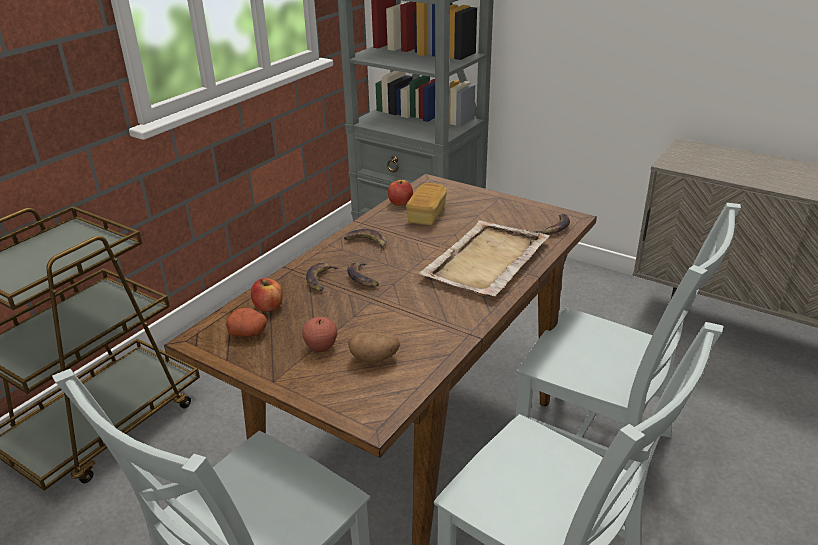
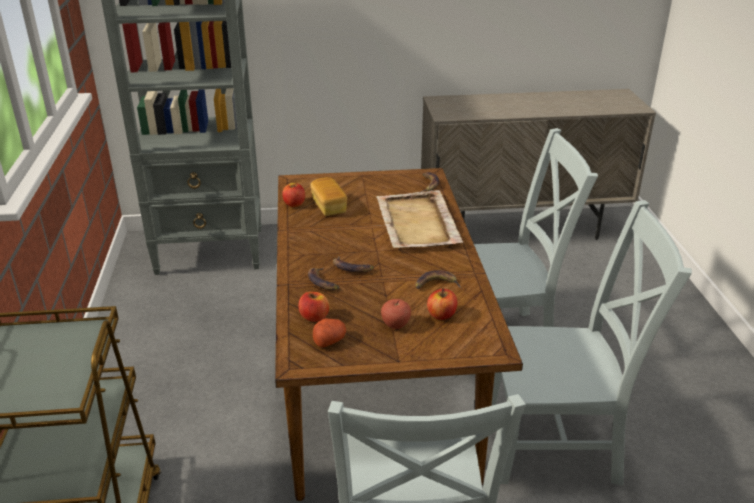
camera: 40 degrees left, 0 degrees up
(366, 242) = (315, 242): banana -> banana (436, 284)
(375, 358) = (441, 315): potato -> apple

